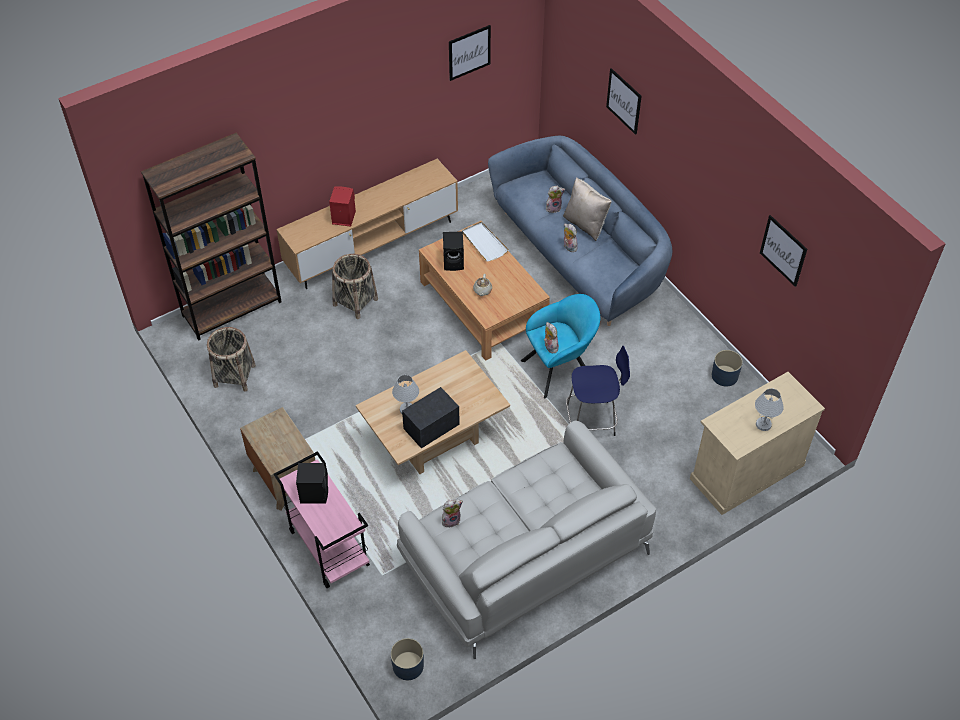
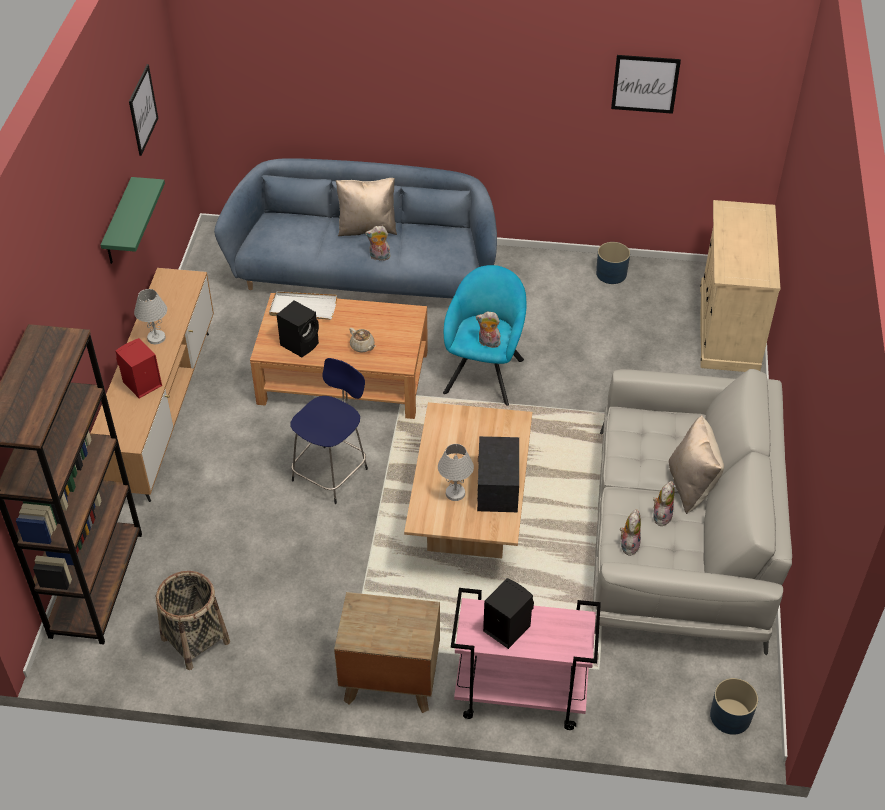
camera: 50 degrees left, 5 degrees down
(355, 302) = (219, 471): basket -> none
(397, 113) = (119, 223): none -> green shelf
(532, 524) = (691, 486): none -> beige pillow
(553, 208) = (318, 236): plush toy -> plush toy (661, 515)
(593, 420) = (569, 389): blue stool -> blue stool (331, 473)
(624, 101) = (346, 61): picture -> none
(763, 424) = (757, 249): white table lamp -> white table lamp (156, 337)

